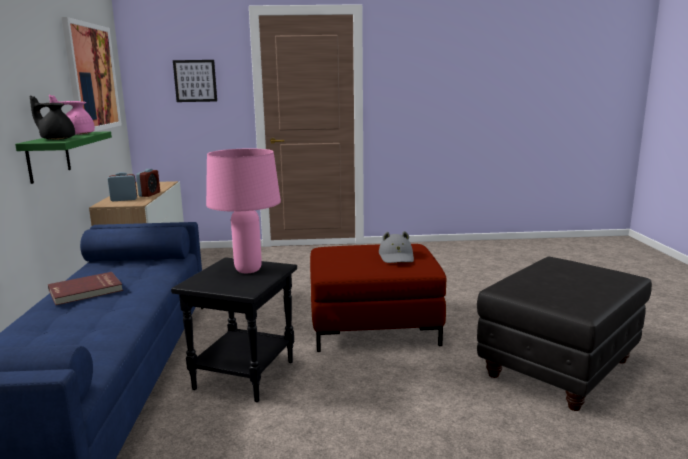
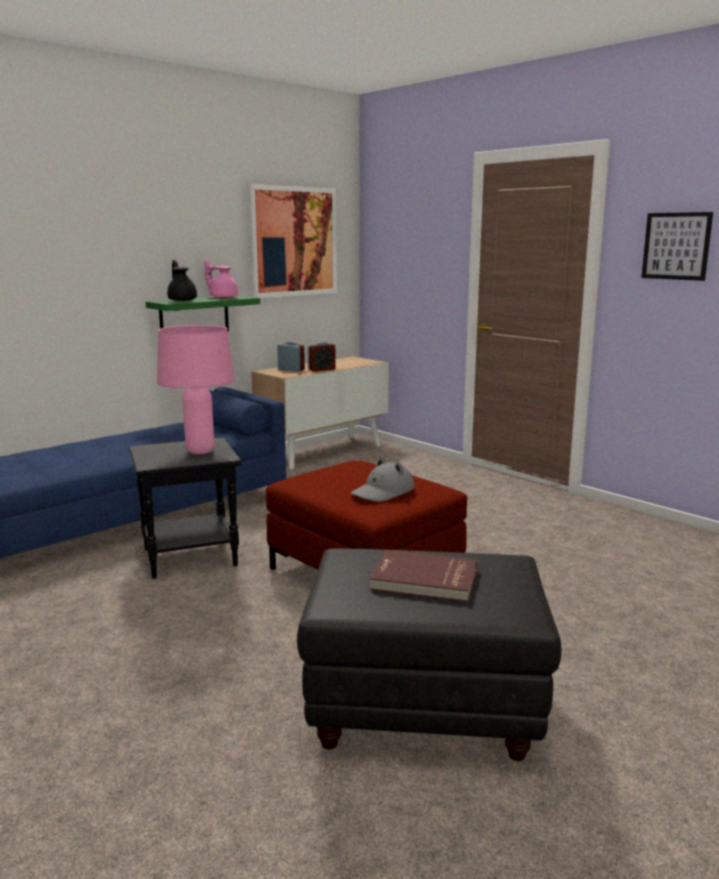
camera: 50 degrees right, 0 degrees up
(86, 291) = (134, 437): red book -> red book (424, 580)
(195, 81) = (417, 246): picture -> picture (676, 246)

